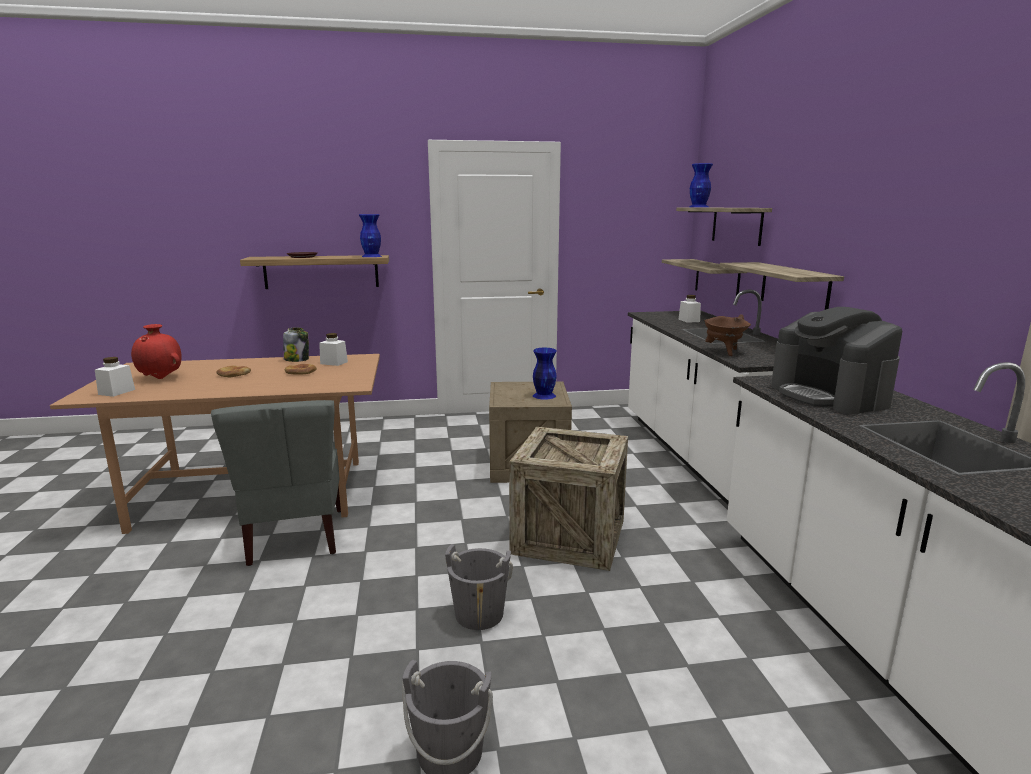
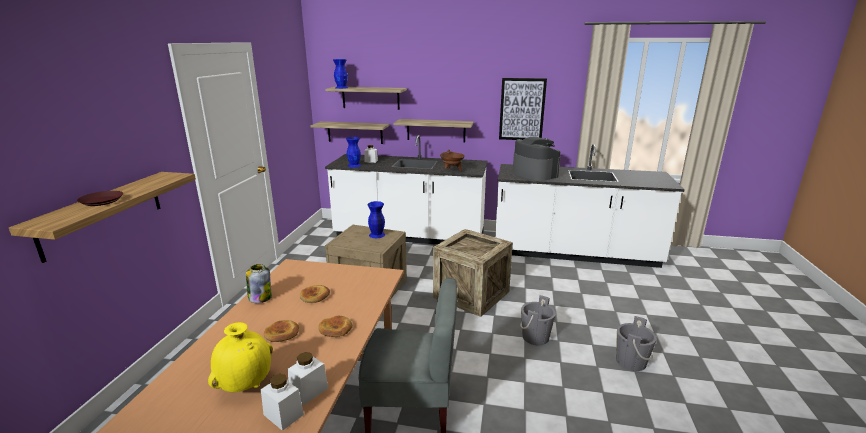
camera: 70 degrees left, 5 degrees up
(161, 378) = (246, 385): red vase -> yellow vase
(238, 386) = (336, 329): none -> bread
(334, 363) = (297, 279): white jar -> white jar (309, 390)
(371, 256) = (168, 177): blue vase -> blue vase (354, 165)
(829, 395) = (534, 173): coffee machine -> coffee machine turned 120 degrees counterclockwise
(927, 257) = (522, 109): none -> picture

